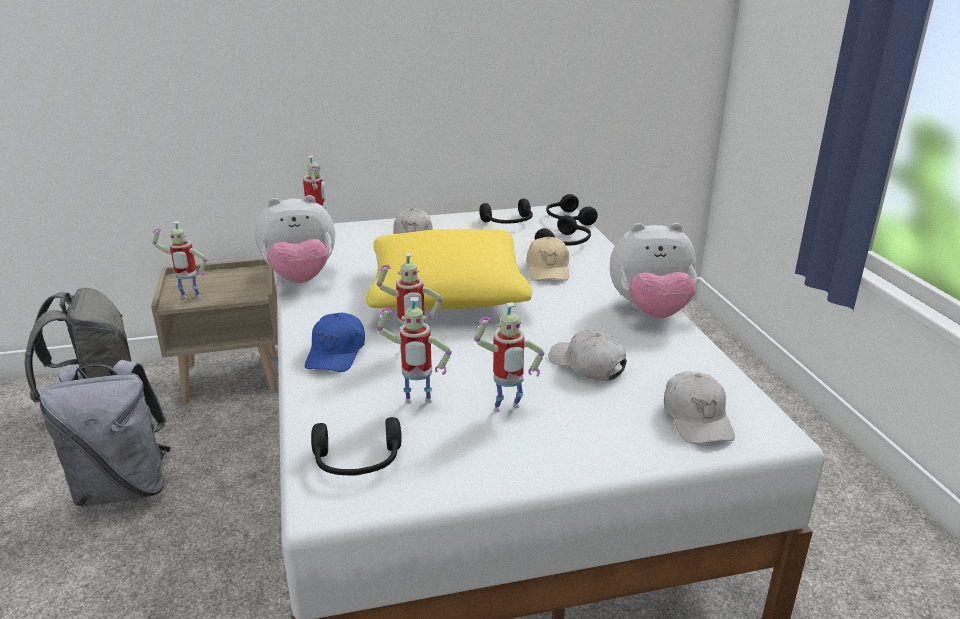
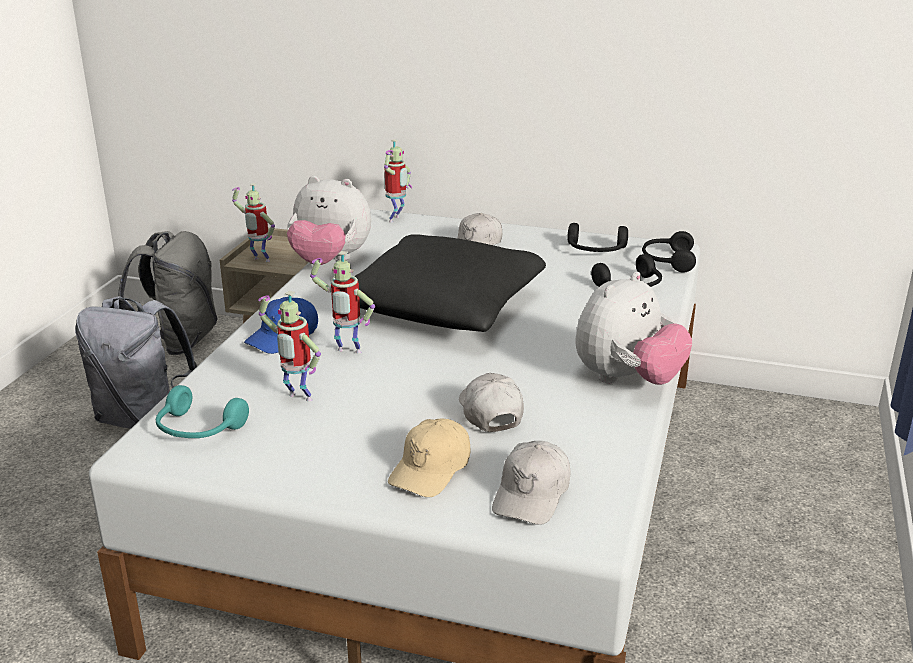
camera: 30 degrees right, 0 degrees up
(357, 462) = (197, 429): black headphones -> turquoise headphones
(447, 293) = (443, 308): yellow pillow -> black pillow
(507, 410) = (364, 428): toy robot -> none
(548, 269) = (574, 309): beige cap -> beige cap (431, 469)
(650, 311) = (627, 380): plush toy -> plush toy turned 75 degrees counterclockwise

